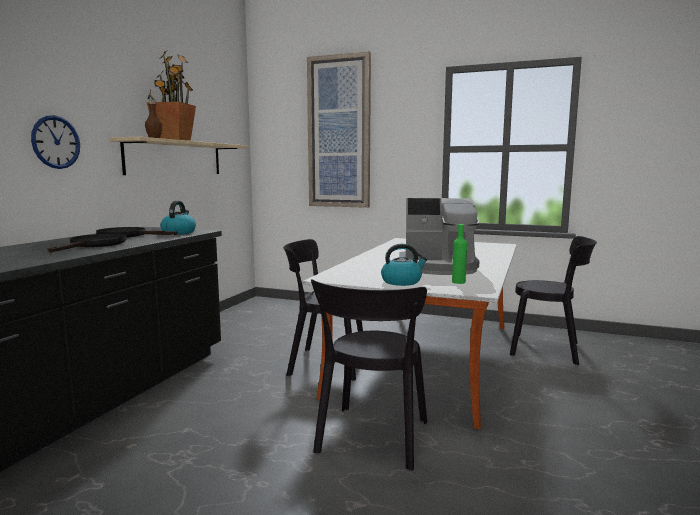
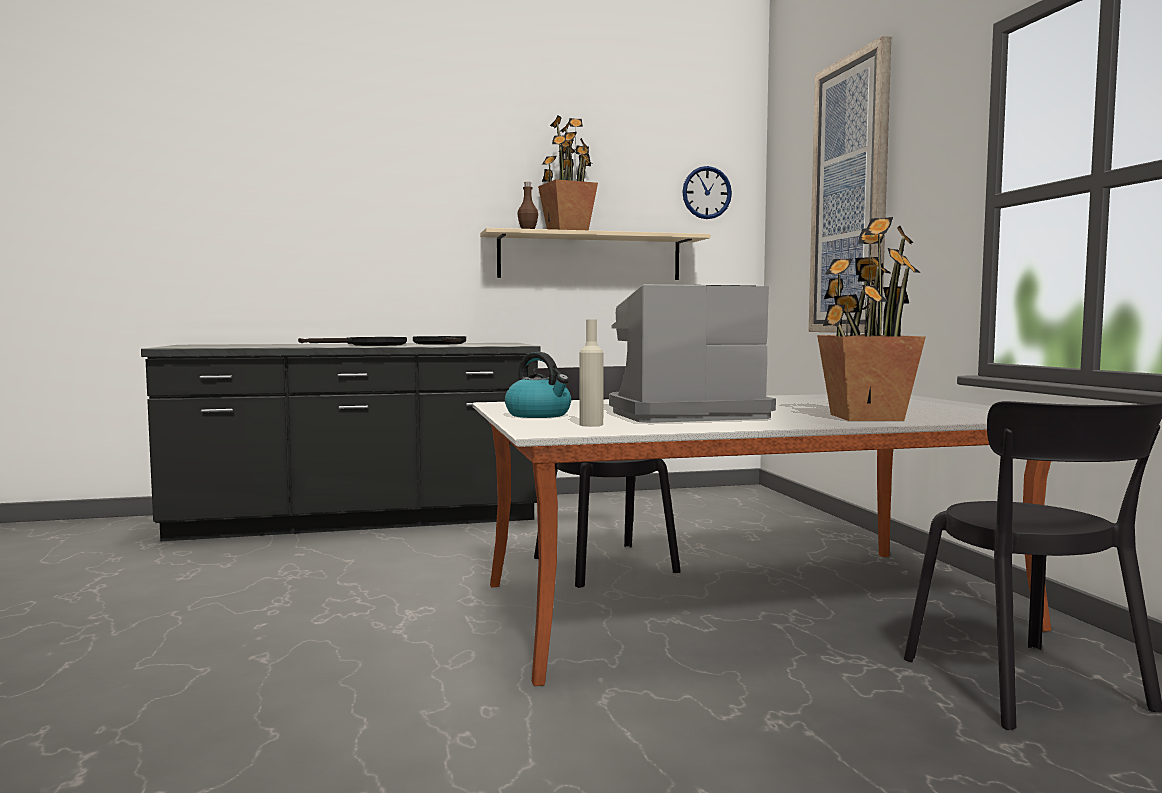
camera: 55 degrees right, 5 degrees down
(56, 142) = (409, 240): wall clock -> wall clock (706, 192)
(179, 232) = (491, 344): kettle -> none
(371, 439) = (419, 632): black chair -> none
(439, 267) = (683, 415): coffee machine -> coffee machine turned 105 degrees clockwise
(458, 282) = (591, 424): green bottle -> beige bottle
(482, 255) = (865, 417): none -> potted plant

